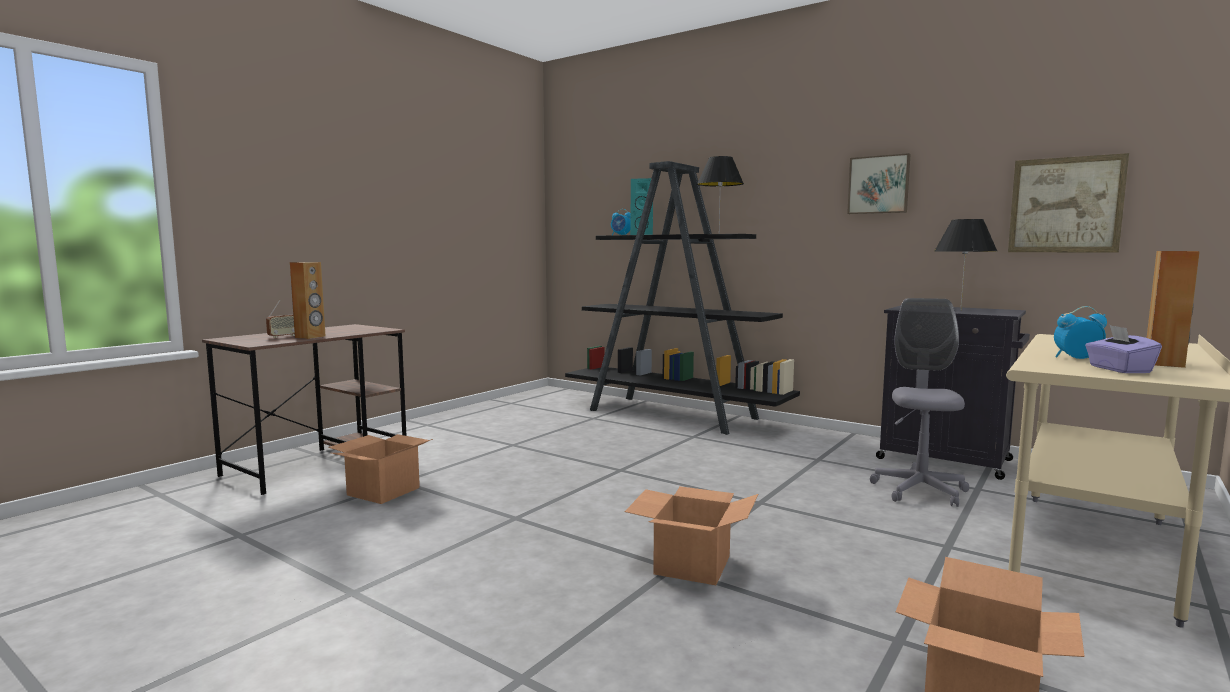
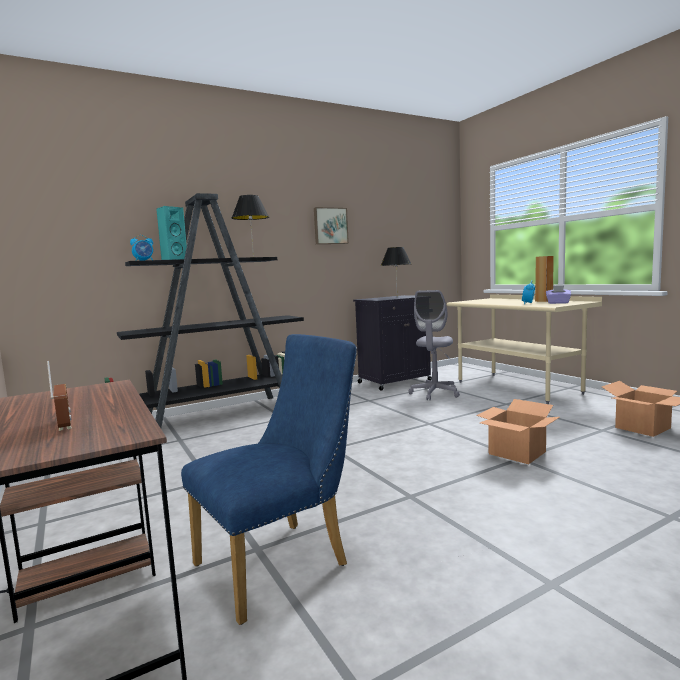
camera: 65 degrees left, 0 degrees up
(310, 337) = (112, 411): brown speaker -> none
(383, 492) = (282, 562): cardboard box -> blue chair
(919, 491) = (435, 394): grey office chair -> grey office chair turned 105 degrees counterclockwise
(1065, 205) = (410, 241): picture -> none

